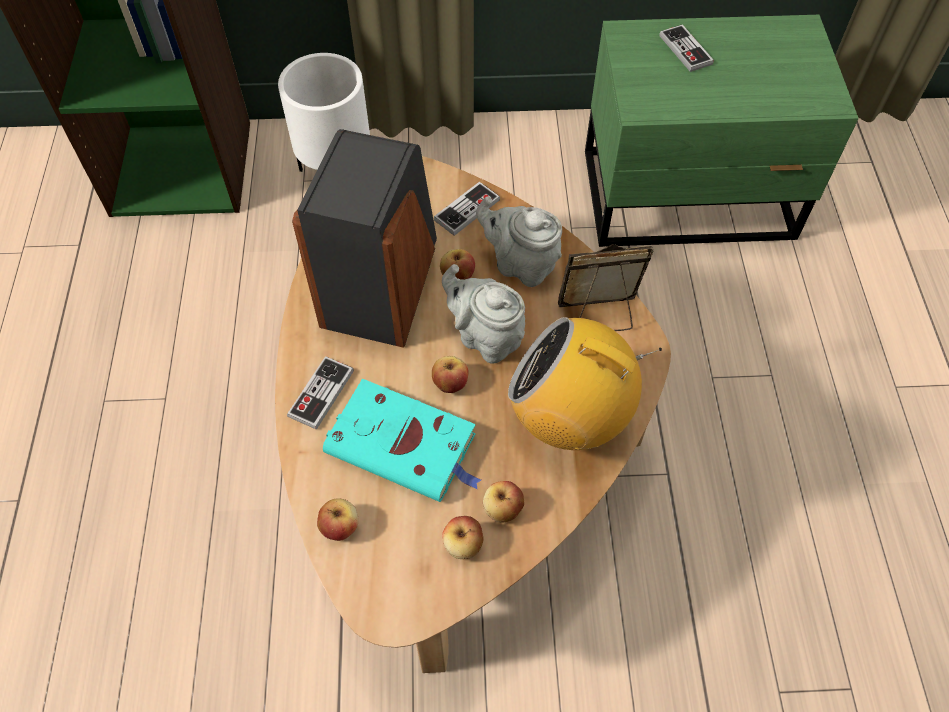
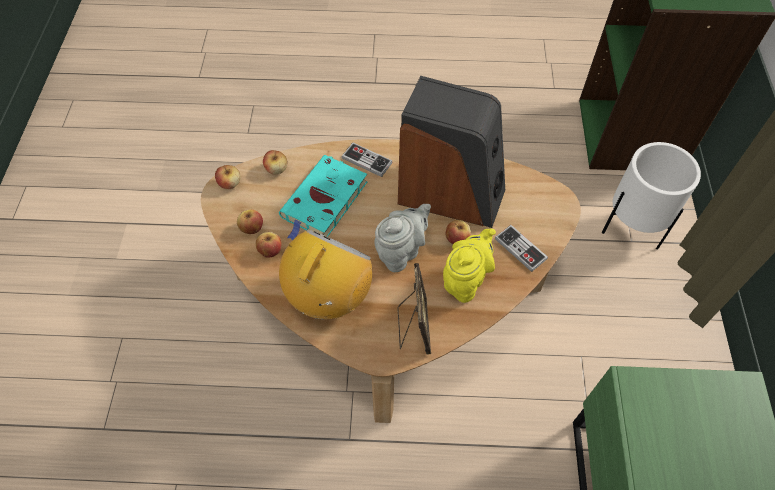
camera: 95 degrees right, 0 degrees up
(450, 383) = (366, 228): apple -> apple (230, 183)
(520, 265) = (465, 280): grey teapot -> yellow teapot
(685, 50) = (730, 446): game controller -> none

